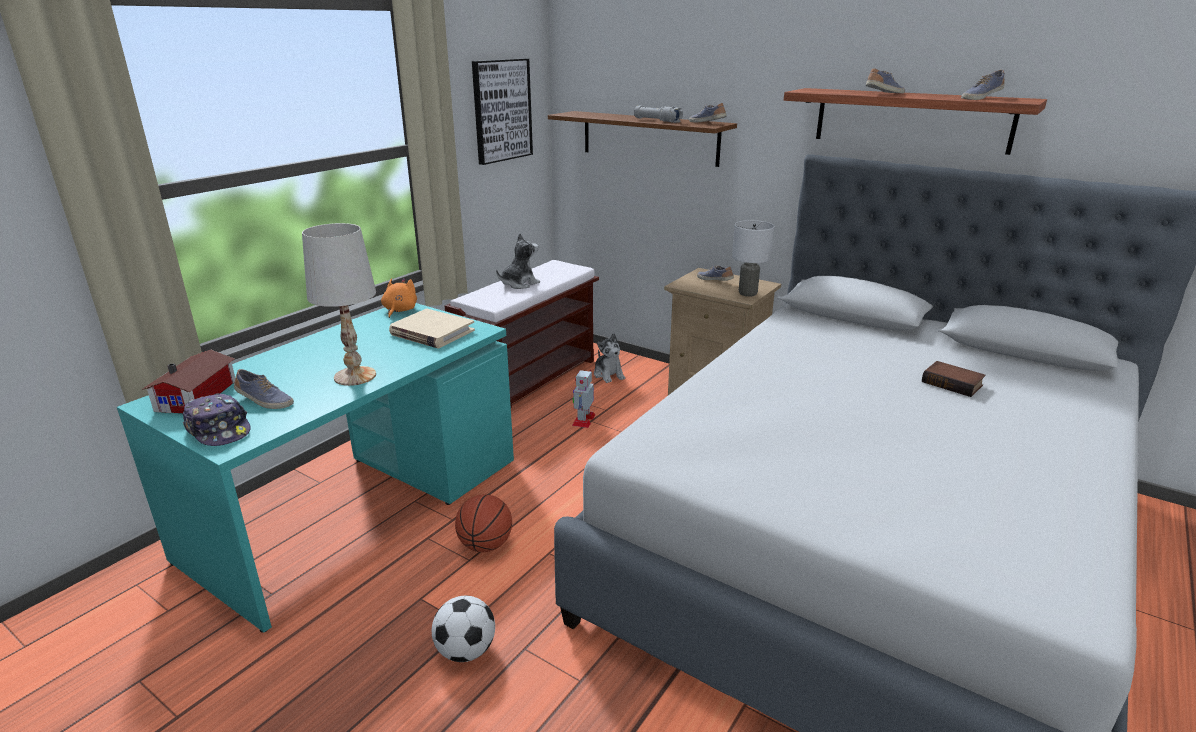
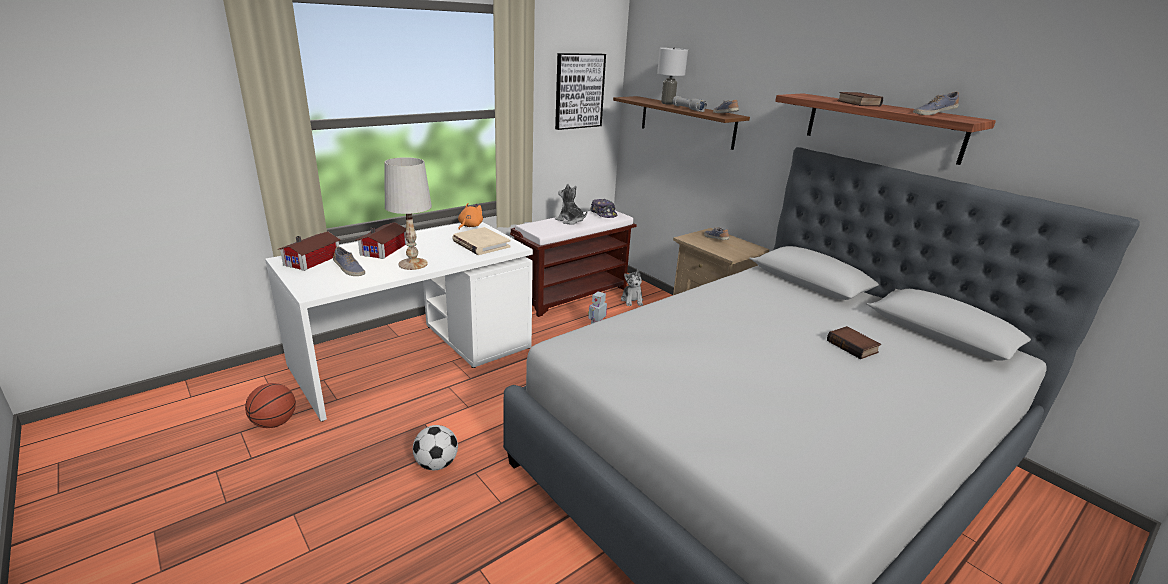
camera: 15 degrees right, 0 degrees up
(219, 430) = (312, 282): cap -> cap (603, 213)
(300, 361) = (386, 249): none -> toy house
(358, 506) = (414, 357): turquoise desk -> white desk
(485, 545) = (483, 400): basketball -> basketball (274, 423)
(519, 284) = (570, 221): plush toy -> plush toy turned 120 degrees counterclockwise
(747, 294) = (735, 253): white table lamp -> white table lamp (667, 103)
(885, 94) = (857, 103): shoe -> book

